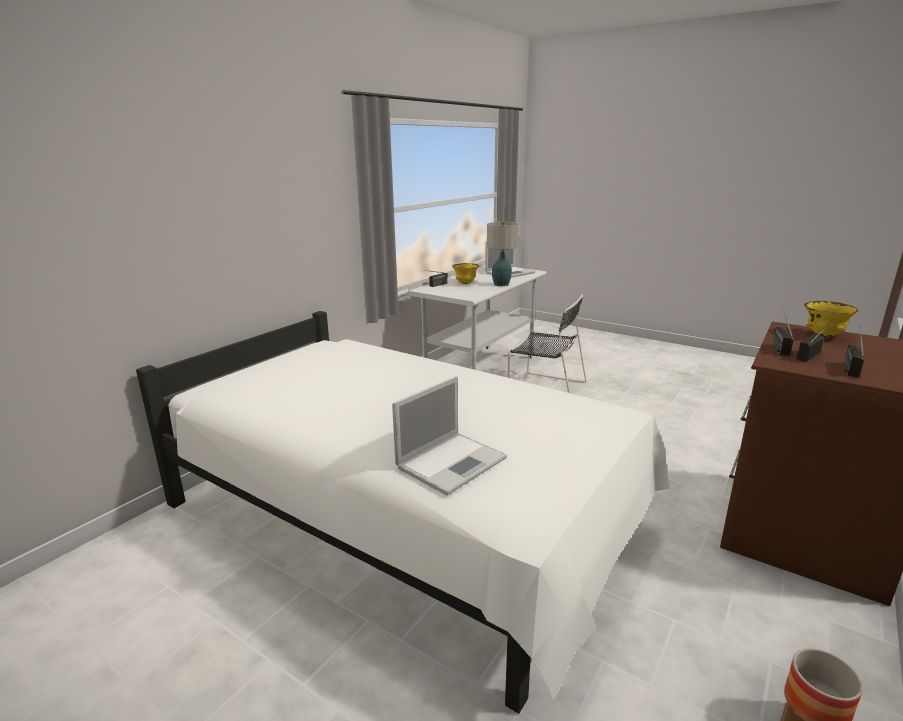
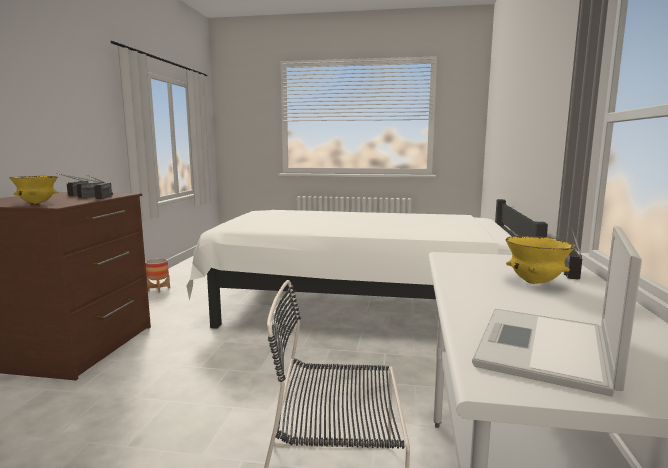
camera: 155 degrees right, 10 degrees down
(452, 462) = (303, 212): laptop -> none
(501, 284) = (461, 290): table lamp -> none

